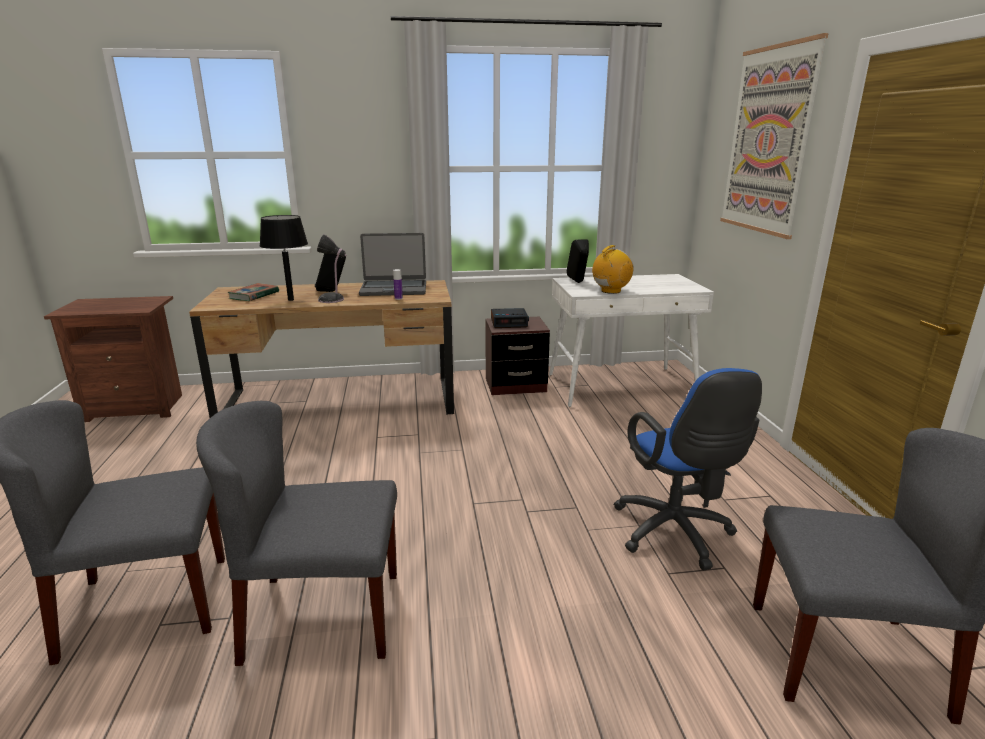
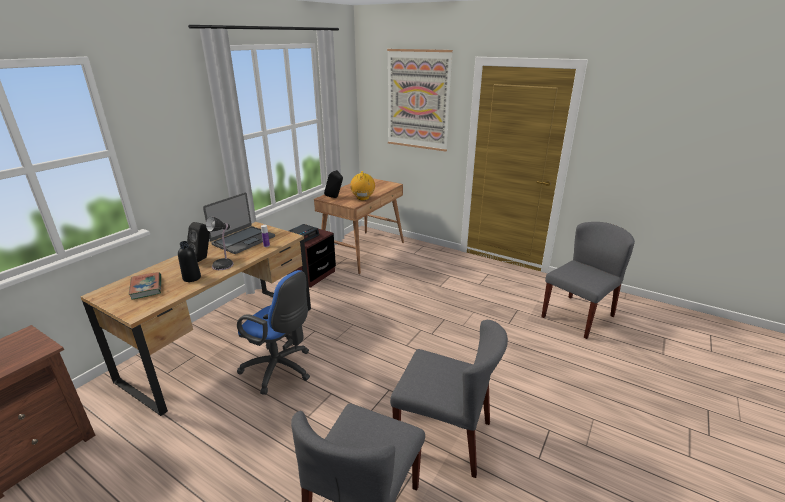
camera: 50 degrees left, 5 degrees up
(291, 300) = (192, 278): black table lamp -> black bottle
(322, 616) = (444, 435): grey chair -> grey chair turned 105 degrees counterclockwise
(621, 386) = (362, 251): white desk -> brown desk
(675, 535) = (489, 308): blue office chair -> blue office chair (281, 370)

